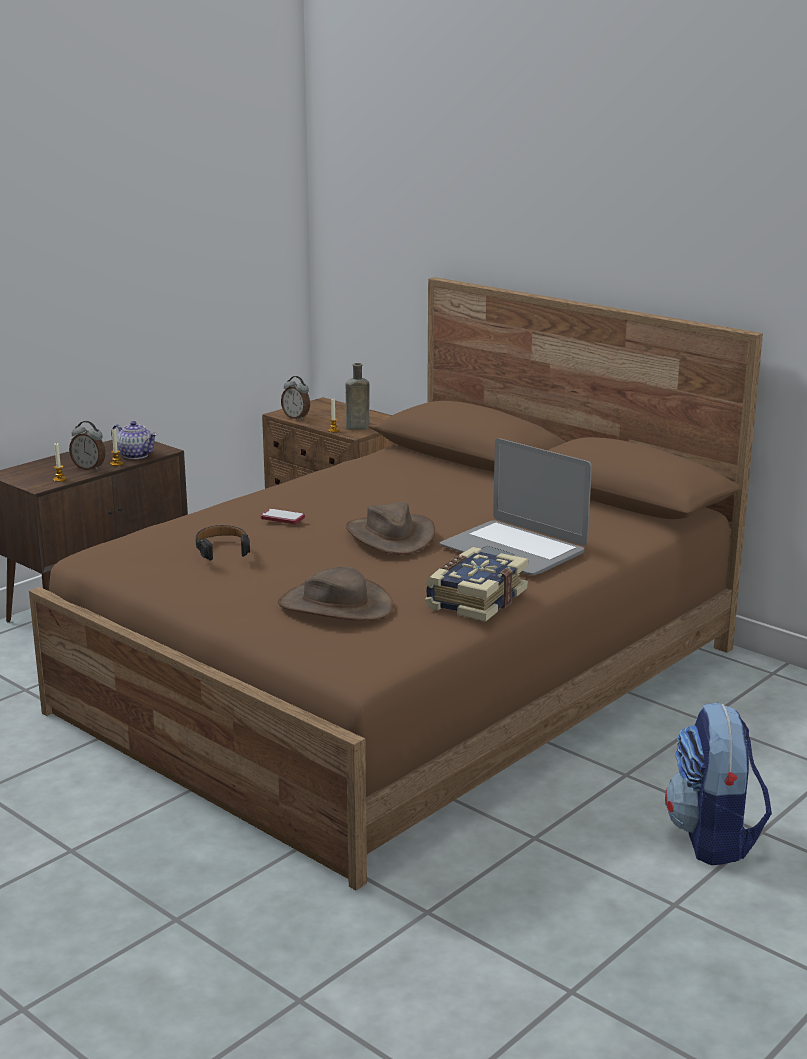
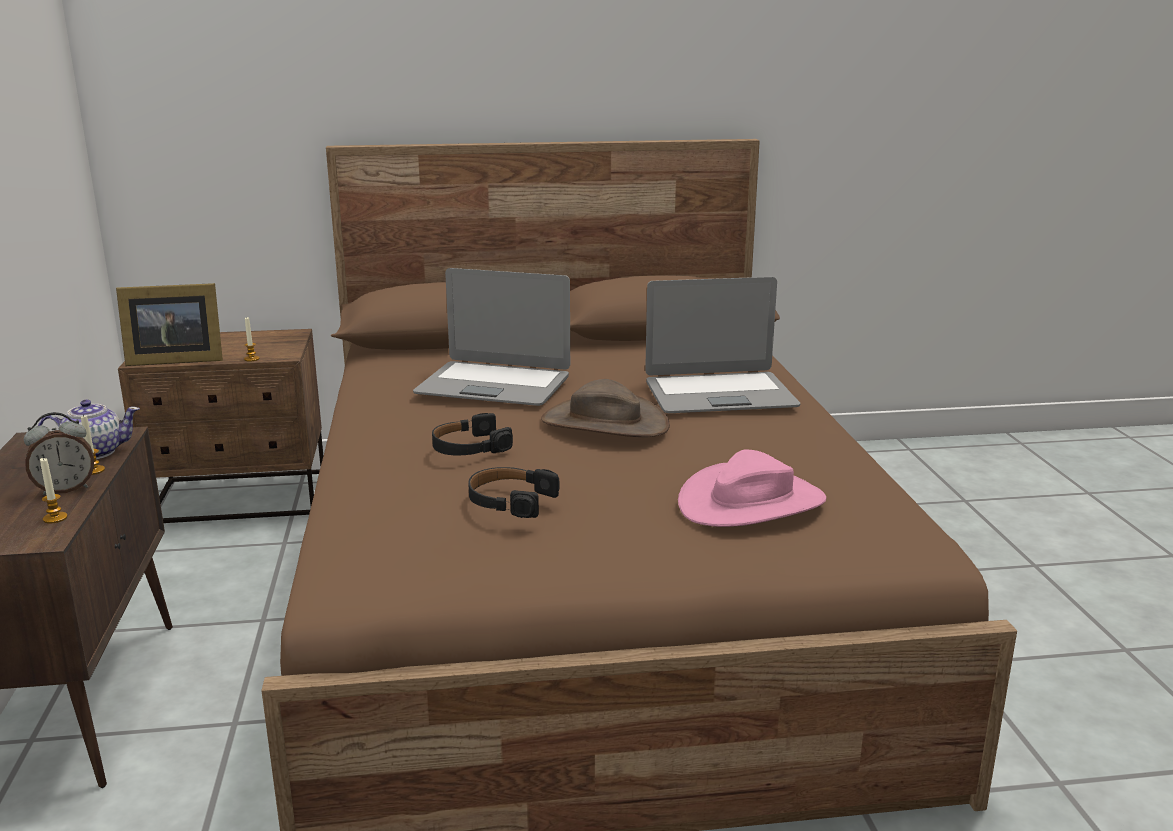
camera: 50 degrees left, 0 degrees up
(282, 518) = (469, 447): phone -> black headphones
(296, 417) = (173, 360): alarm clock -> picture frame
(335, 605) = (751, 502): brown hat -> pink hat
(356, 428) = (269, 350): brown bottle -> none
(398, 492) = (494, 385): none -> laptop
(474, 599) = (817, 444): book -> none
(713, 838) = (1030, 587): backpack -> none

